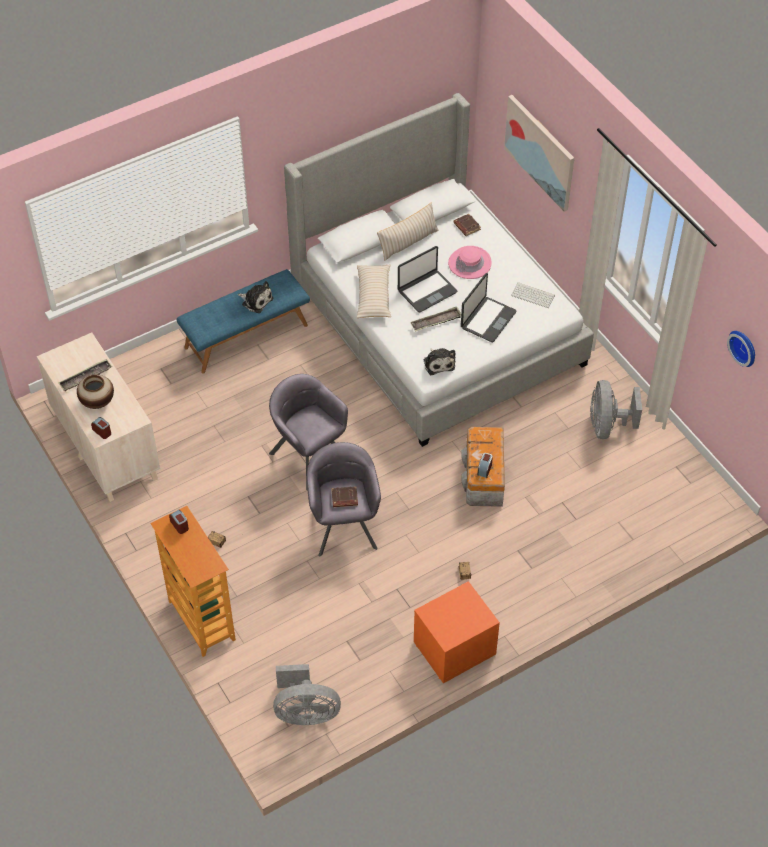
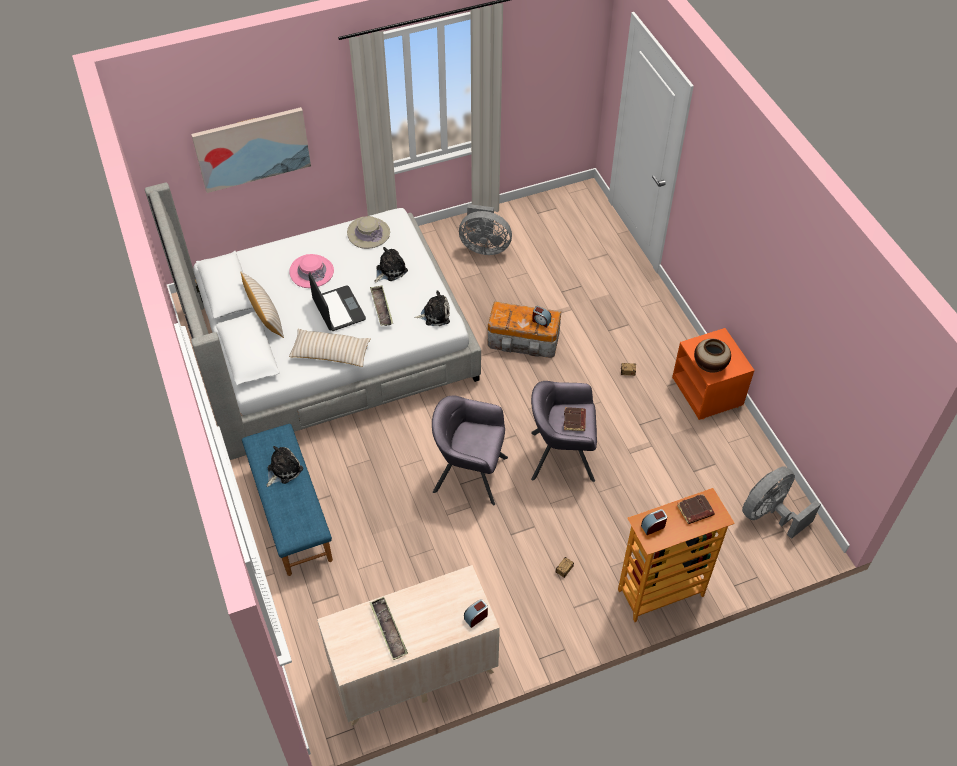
camera: 80 degrees left, 0 degrees up
(97, 402) = (430, 619): vase -> vase (710, 365)
(305, 712) = (770, 514): grey fan -> grey fan turned 135 degrees counterclockwise
(309, 456) = (470, 473): grey armchair -> grey armchair turned 45 degrees clockwise
(466, 226) = (260, 266): brown book -> brown book (695, 511)
(487, 320) = (390, 270): laptop -> plush toy
(533, 295) = (368, 233): keyboard -> beige hat
(744, 347) = (549, 61): wall clock -> none

